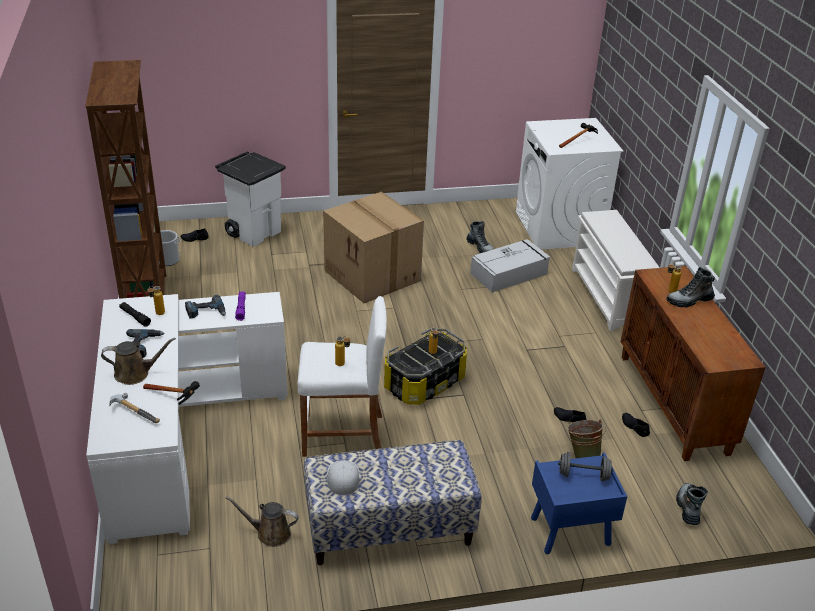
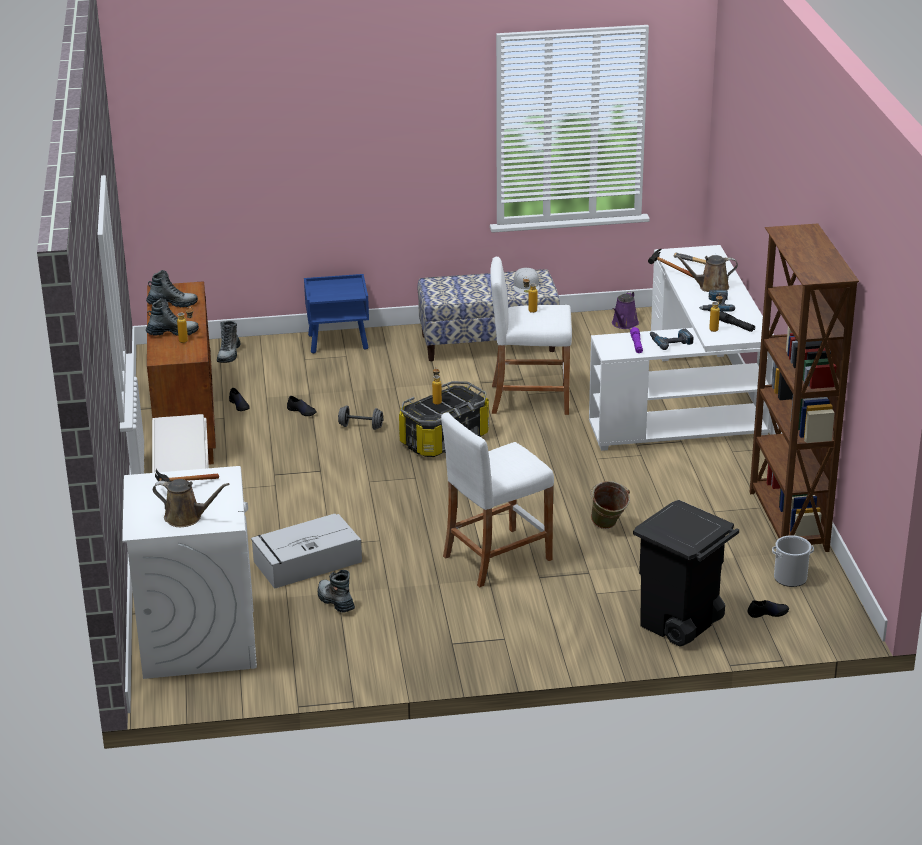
camera: 175 degrees left, 5 degrees down
(214, 570) = (624, 324): none -> purple watering can
(254, 232) = (680, 625): white trash can -> black trash can
(270, 533) = (585, 341): brown watering can -> brown watering can (186, 517)
(374, 275) = (497, 557): cardboard box -> white stool
(582, 456) = (303, 385): green bucket -> green bucket (607, 527)
(583, 475) = (331, 291): grey dumbbell -> grey dumbbell (361, 426)
(717, 338) = (172, 304): none -> boot

